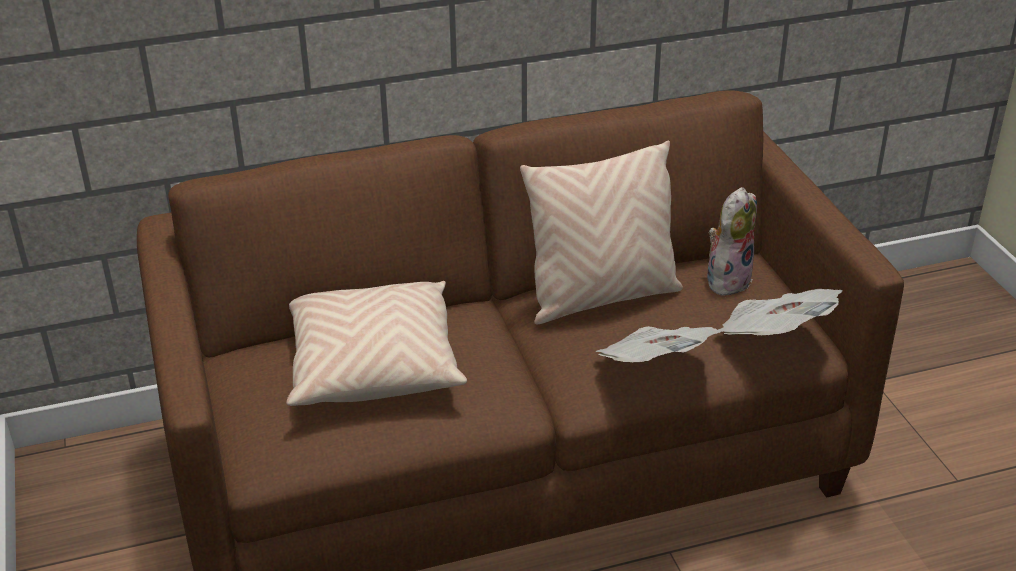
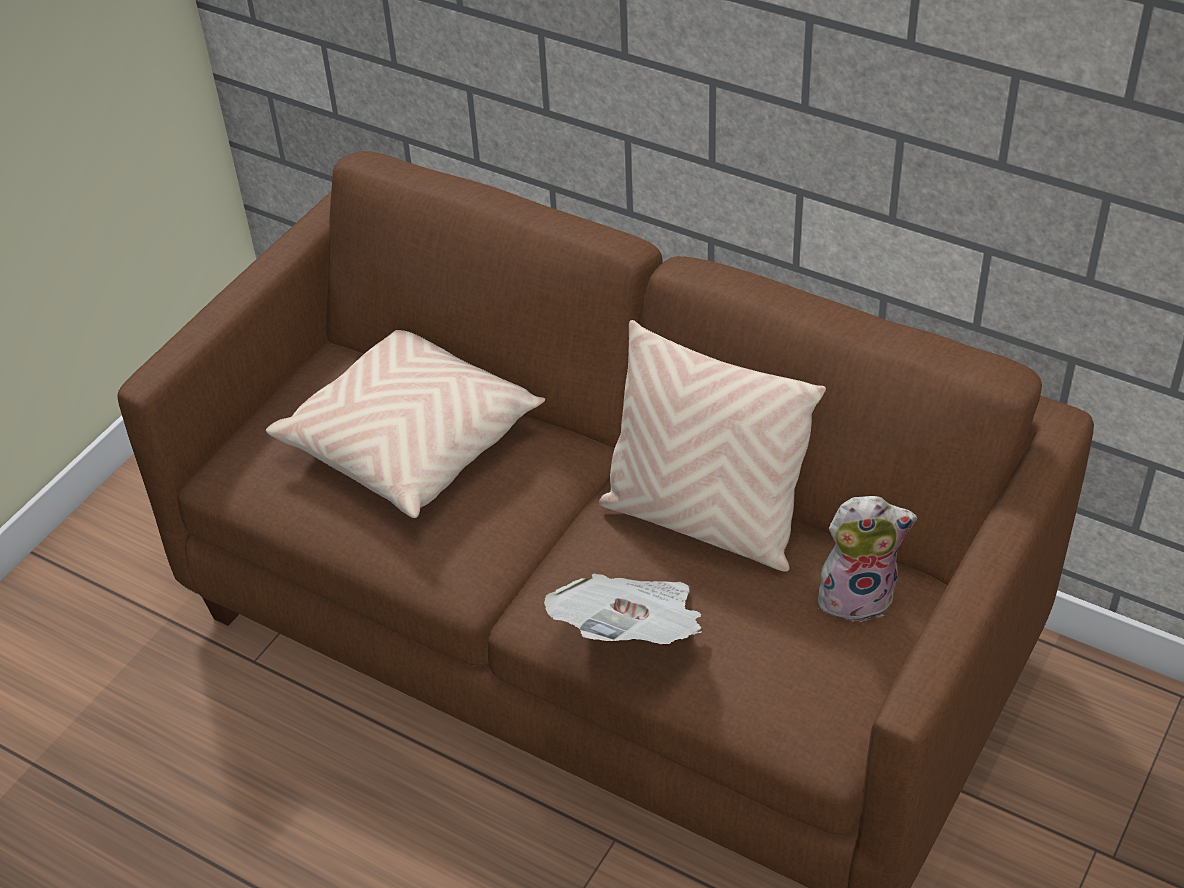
camera: 50 degrees right, 10 degrees up
(773, 336) = (796, 695): newspaper -> none

